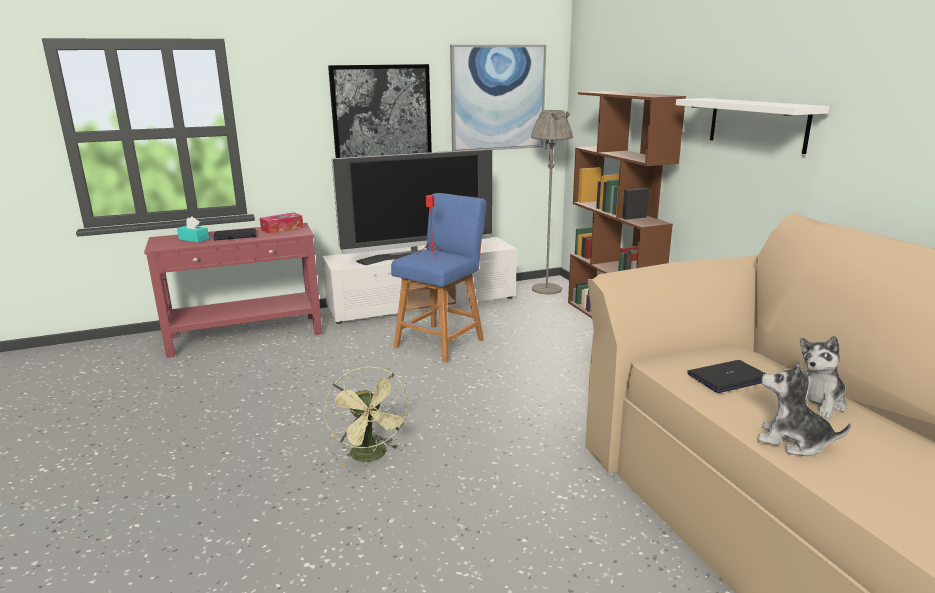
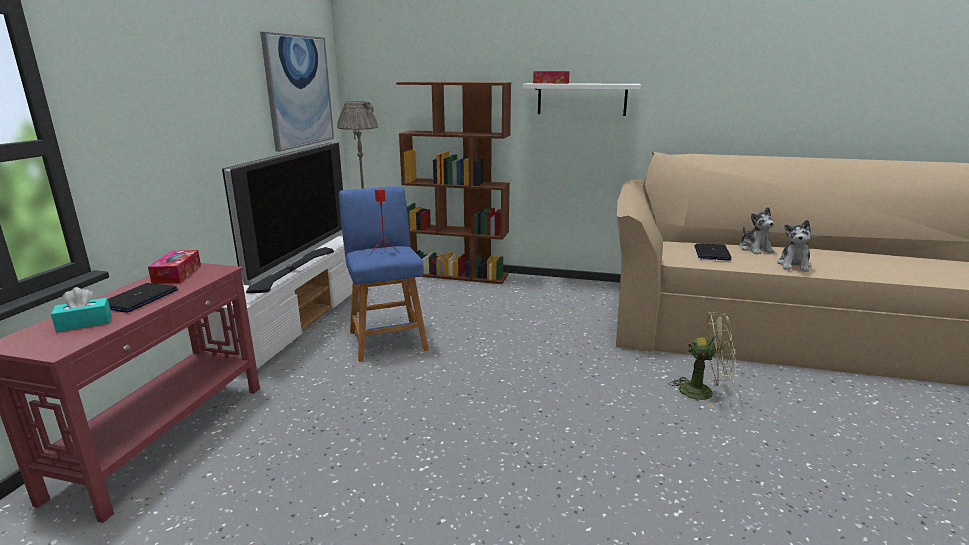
camera: 55 degrees left, 0 degrees up
(372, 456) = (542, 433): green fan -> green fan (703, 392)
(382, 117) = (216, 116): picture -> none
(714, 99) = (551, 83): none -> tissue box
(792, 441) = (794, 265): plush toy -> plush toy turned 45 degrees counterclockwise

